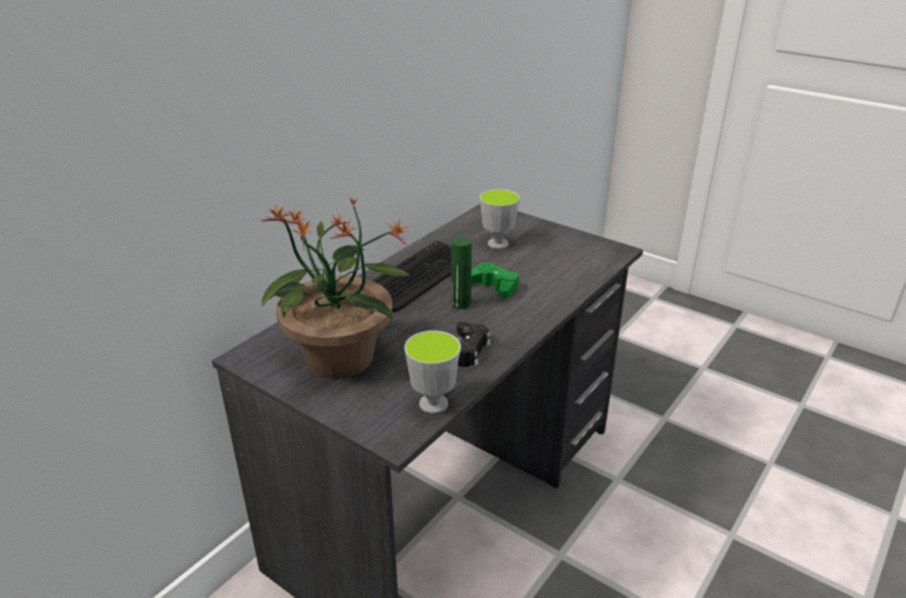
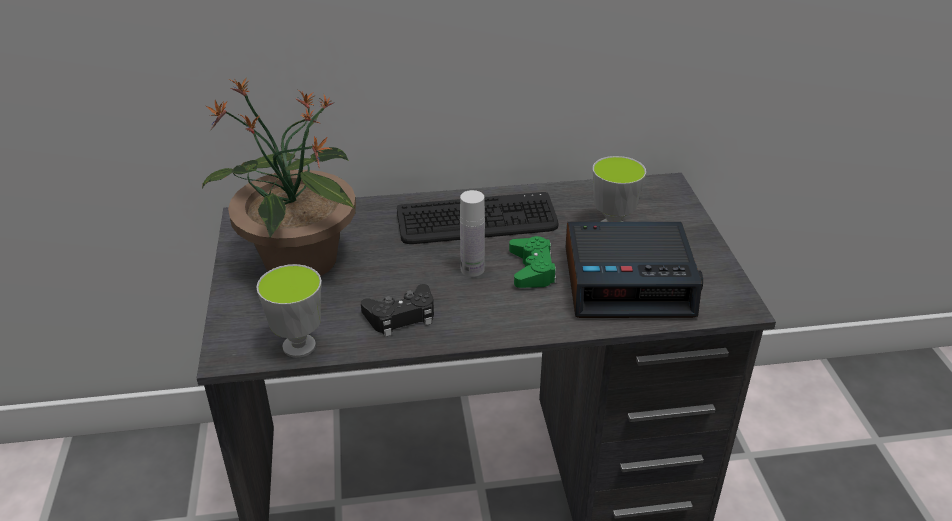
camera: 45 degrees right, 5 degrees up
(461, 304) = (472, 269): green bottle -> white bottle
(552, 266) = (629, 281): none -> alarm clock

